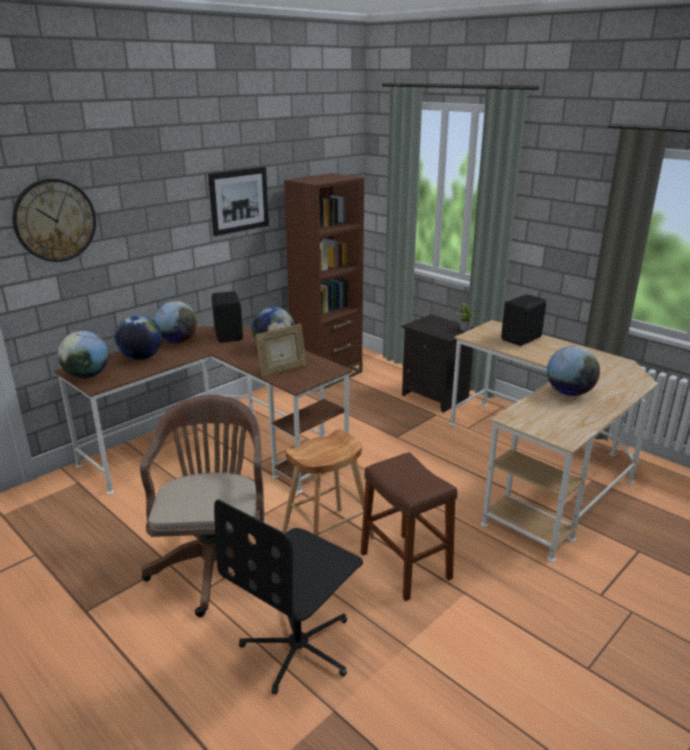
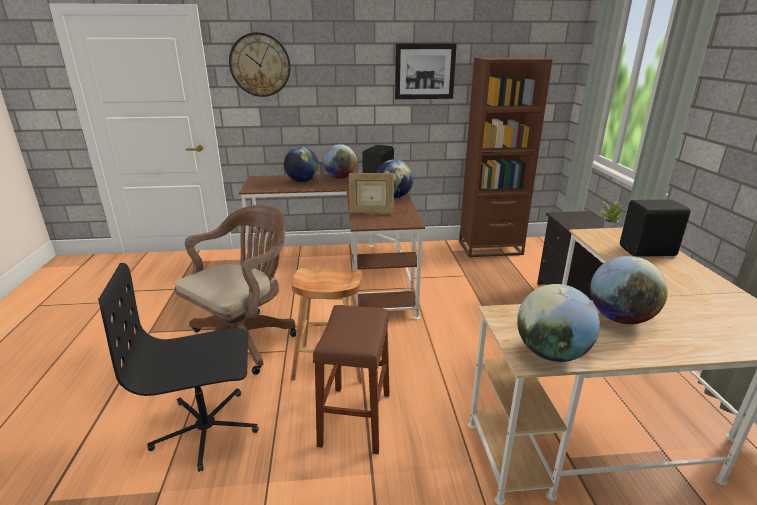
camera: 40 degrees right, 0 degrees up
(87, 376) = (257, 183): globe -> globe (551, 353)

